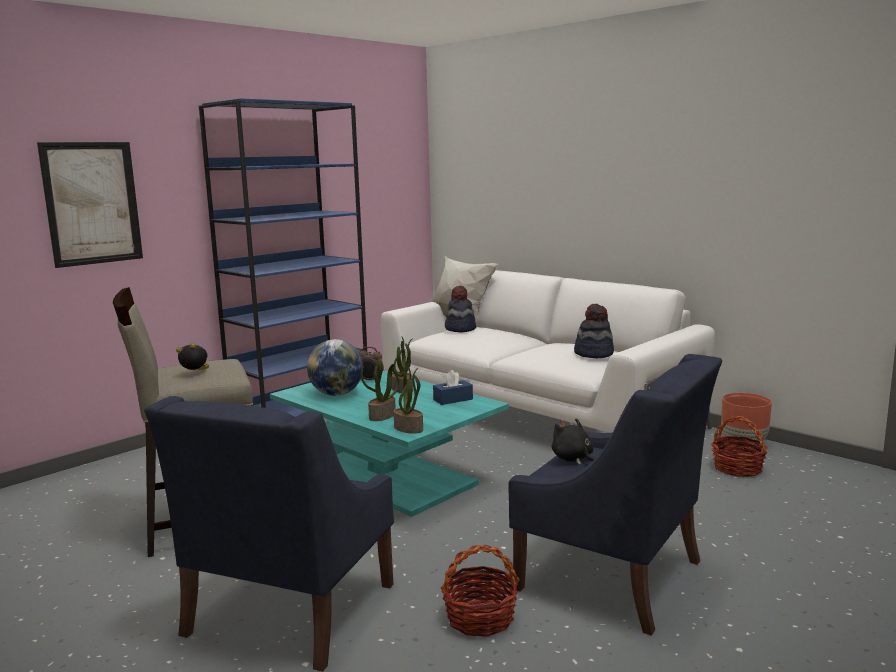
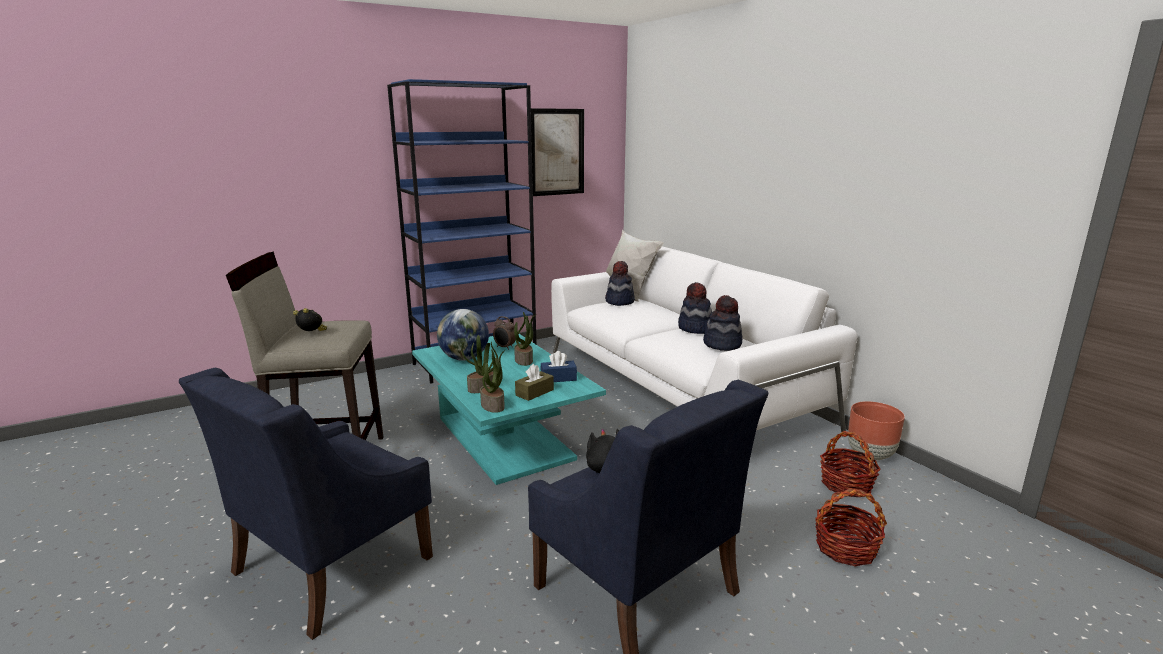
camera: 15 degrees right, 5 degrees up
(92, 203) = (288, 171): picture -> picture (557, 152)
(440, 413) = (534, 392): none -> brown tissue box
(480, 618) = (482, 613): basket -> basket (845, 548)
(557, 344) = (695, 329): none -> hat

